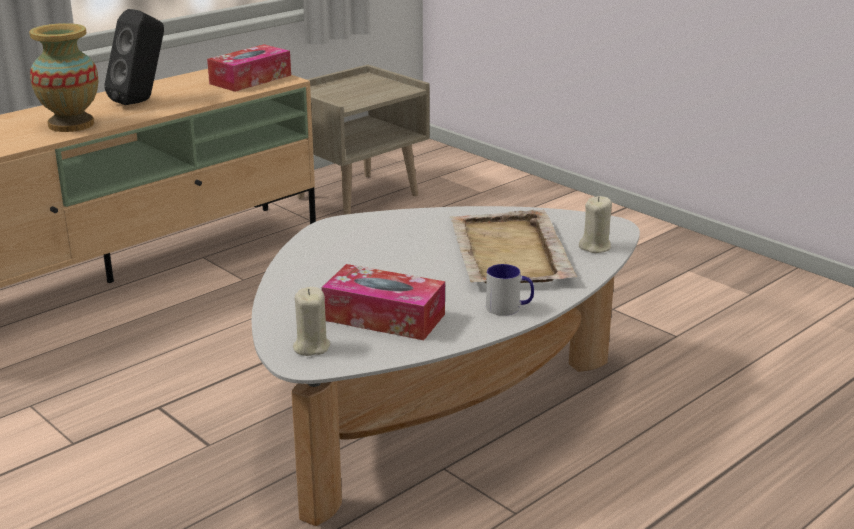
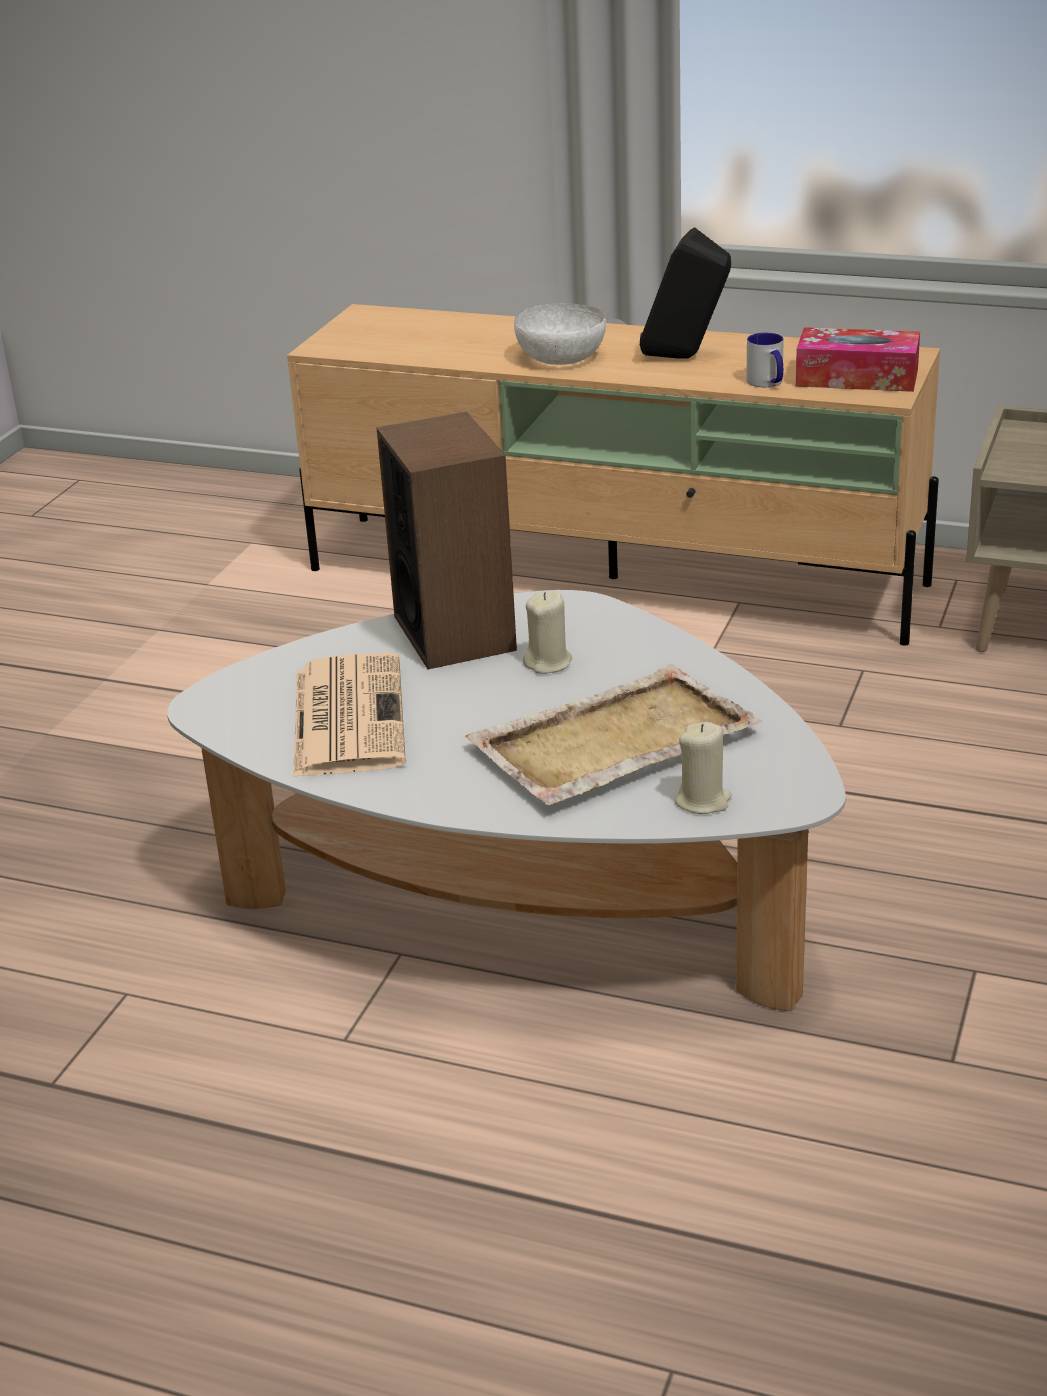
camera: 65 degrees right, 5 degrees up
(71, 125) = (560, 358): vase -> white bowl
(311, 347) = (242, 697): beige candle -> beige candle (548, 663)
(319, 263) = (455, 633): none -> speaker
(384, 317) = (347, 716): tissue box -> newspaper
(509, 308) = (441, 788): mug -> mug (768, 383)

